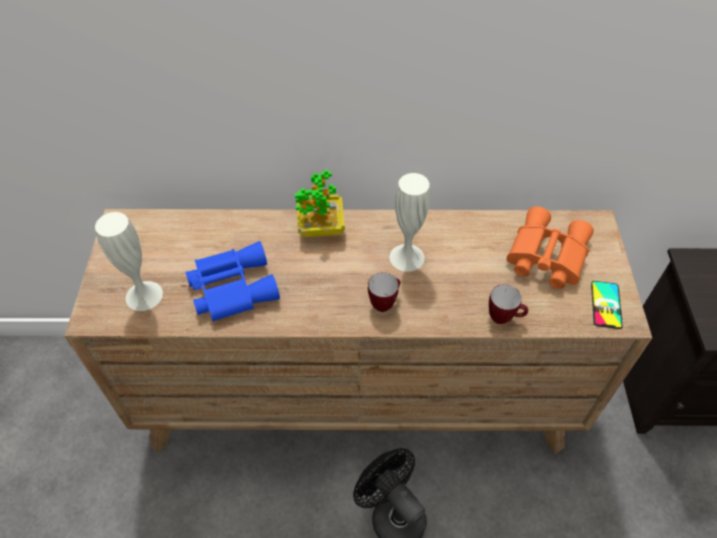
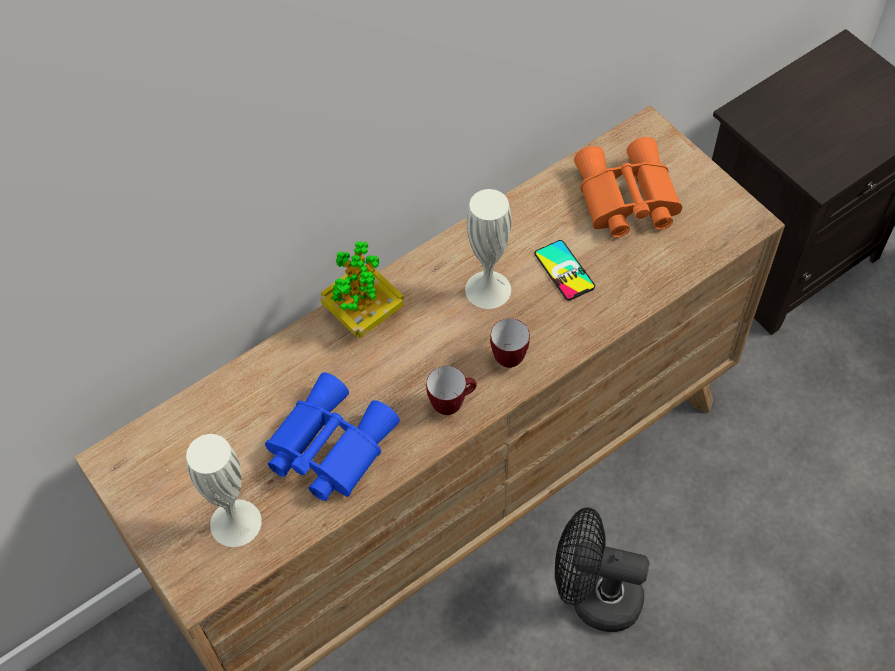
camera: 35 degrees left, 5 degrees up
(504, 318) = (638, 293): mug -> mug (452, 404)
(606, 305) = (720, 217): phone -> phone (564, 270)

